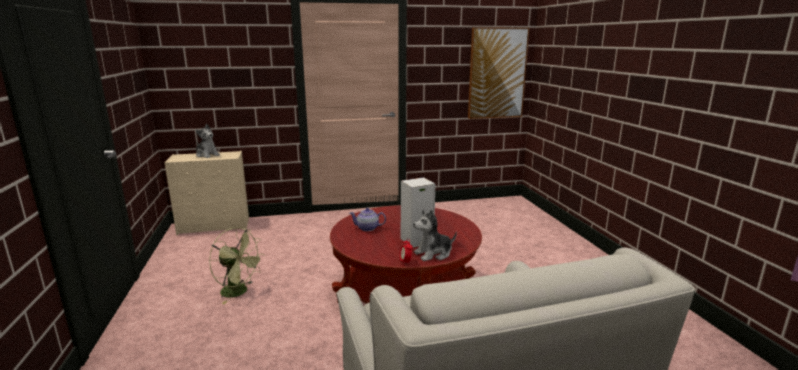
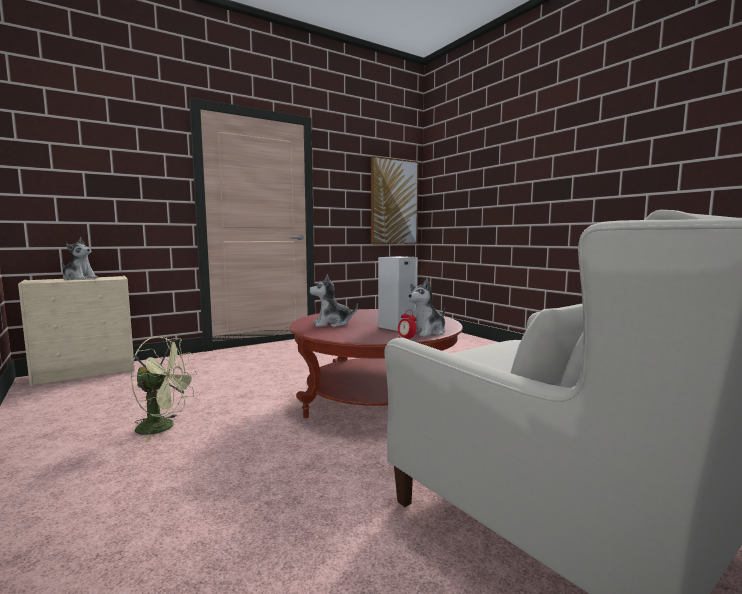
camera: 20 degrees left, 10 degrees down
(368, 228) = (332, 324): teapot -> plush toy

